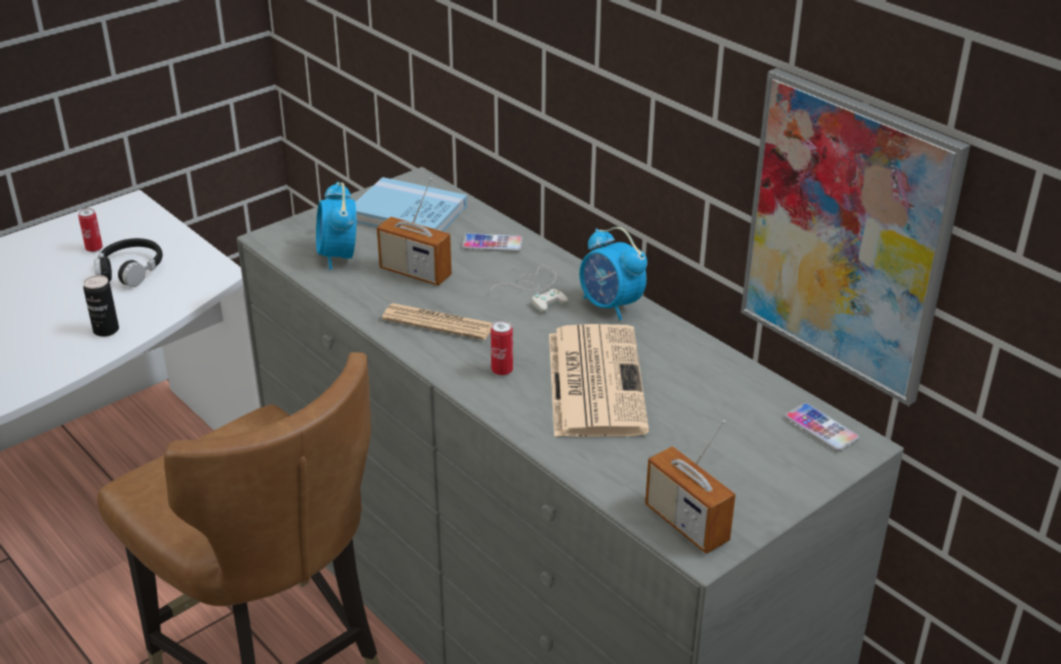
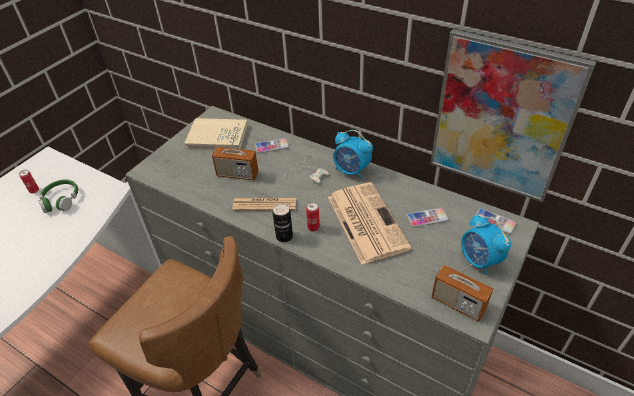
camera: 15 degrees left, 10 degrees up
(106, 330) = (61, 243): can -> can (284, 236)
(130, 270) = (61, 200): black headphones -> green headphones
(338, 257) = (190, 174): alarm clock -> alarm clock (479, 261)
(408, 213) = (217, 137): blue book -> beige book
(703, 398) = (427, 218): none -> phone

